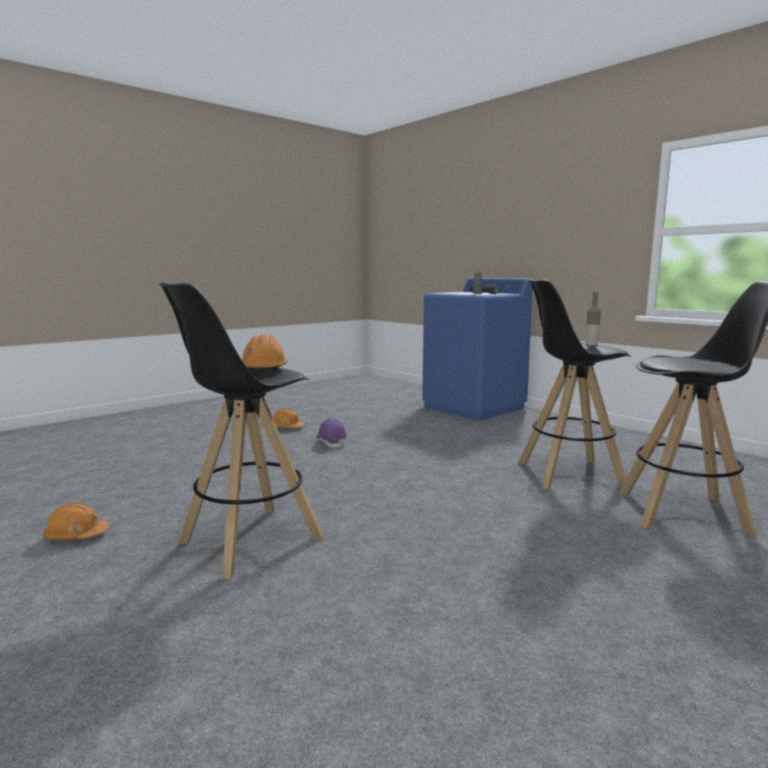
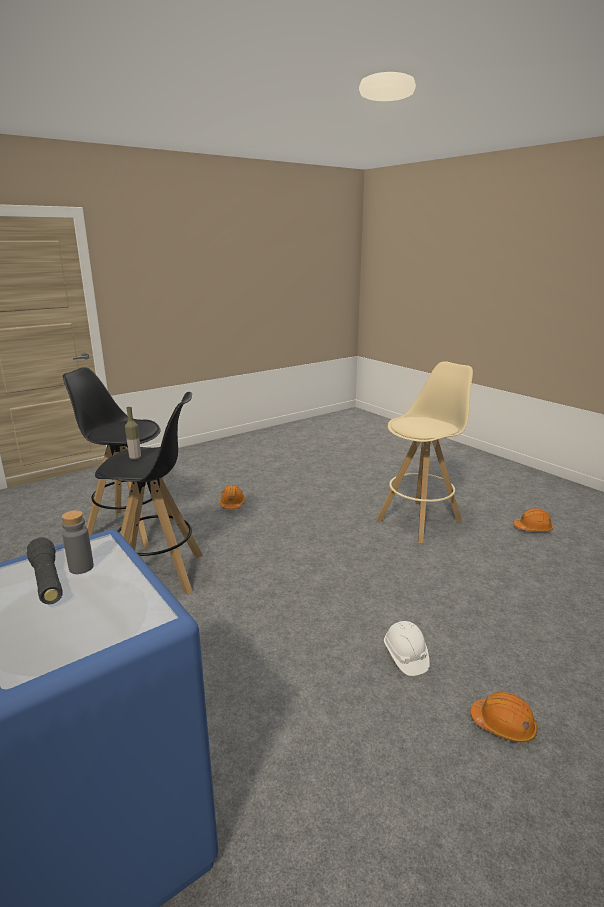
camera: 175 degrees left, 10 degrees up
(249, 540) = (420, 520): black stool -> beige stool
(264, 369) = (418, 426): orange hard hat -> orange hard hat (232, 504)
(331, 442) = (405, 656): purple hard hat -> white hard hat

